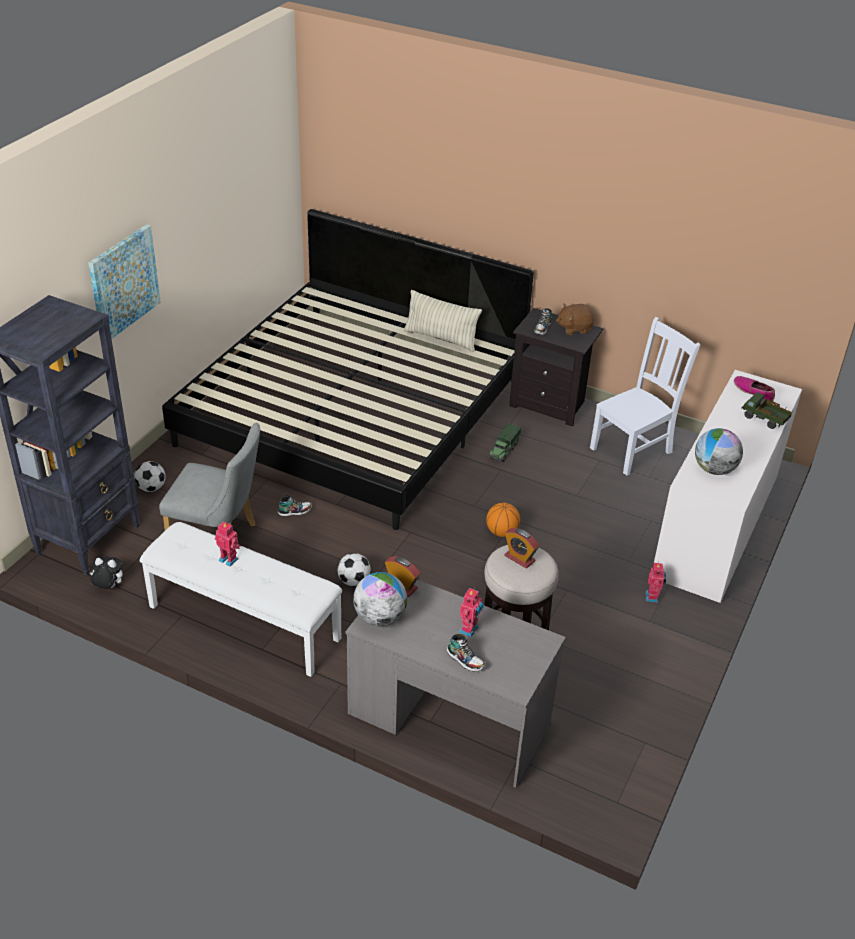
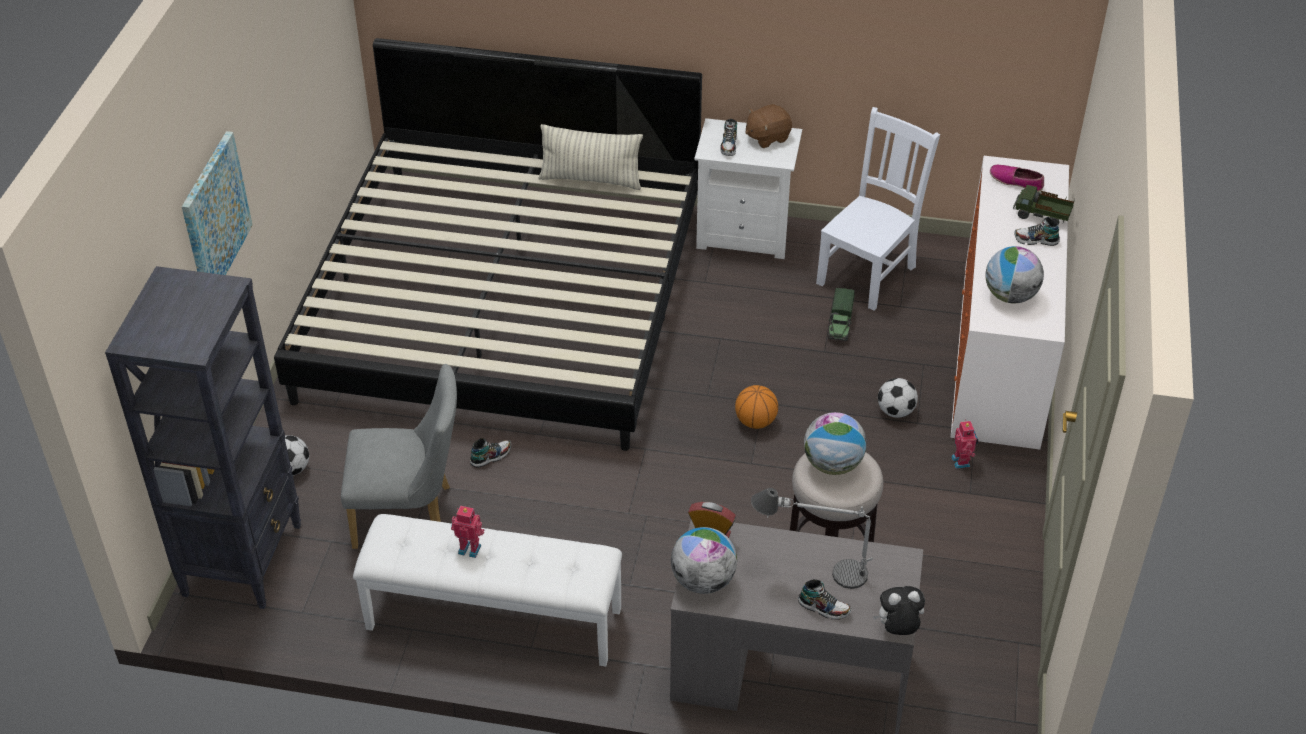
camera: 15 degrees left, 5 degrees up
(108, 587) = (300, 617): plush toy -> plush toy (897, 629)
(354, 581) = (604, 531): football -> football (895, 411)
(469, 629) = (812, 569): toy robot -> table lamp
(503, 451) = (714, 312): toy truck -> toy truck (840, 325)
(519, 558) = (832, 464): alarm clock -> globe
(550, 404) = (745, 234): black nightstand -> white nightstand
(752, 435) = (1036, 240): none -> shoe

